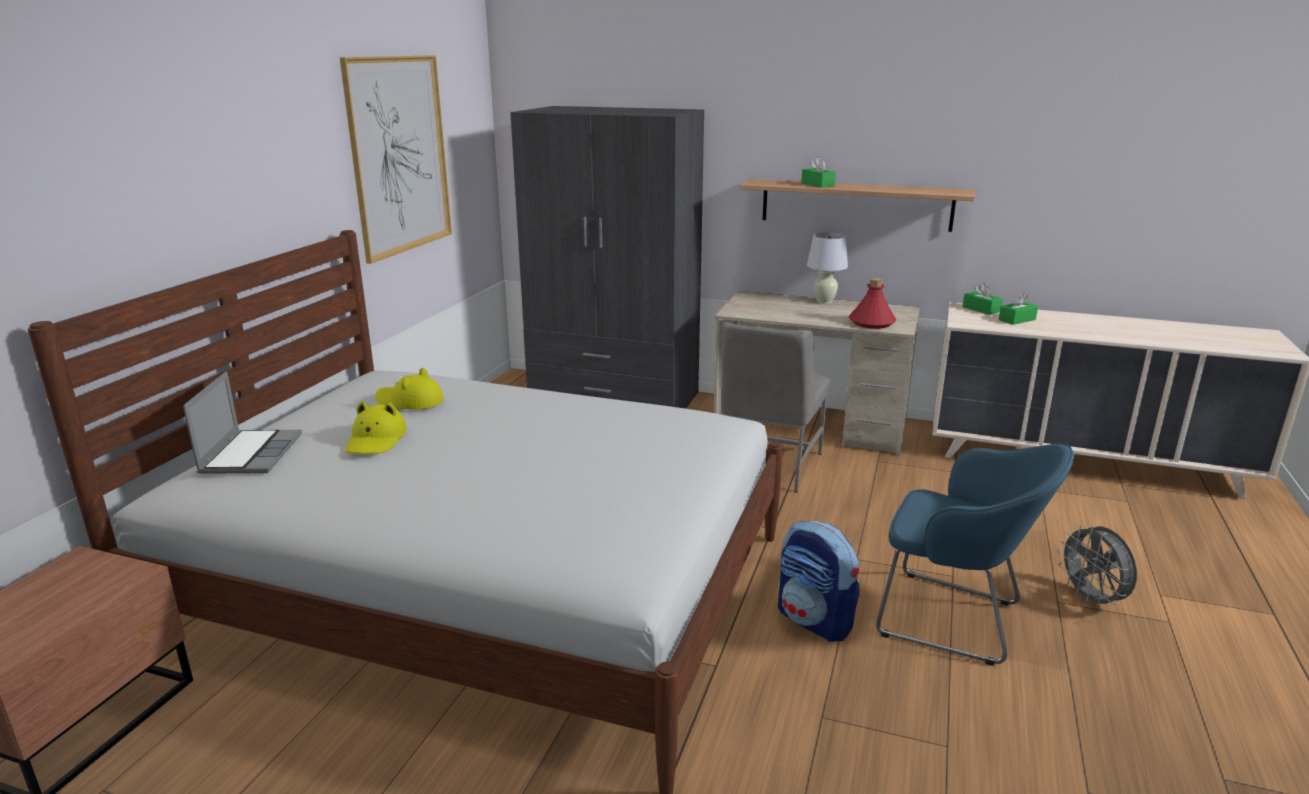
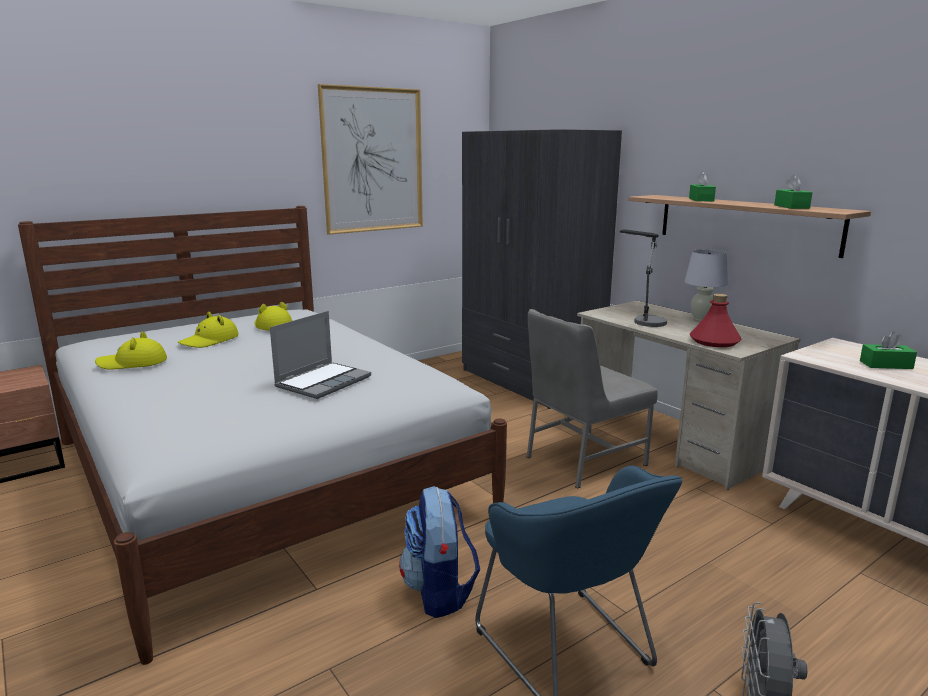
camera: 35 degrees right, 5 degrees down
(251, 453) = (145, 333): laptop -> laptop (323, 381)
(344, 495) = (132, 363): none -> yellow hat
(784, 312) = (643, 320): none -> table lamp
(981, 309) = (858, 349): green tissue box -> green tissue box (791, 206)

